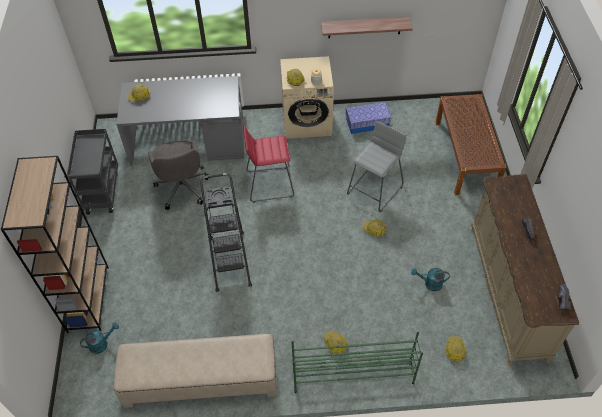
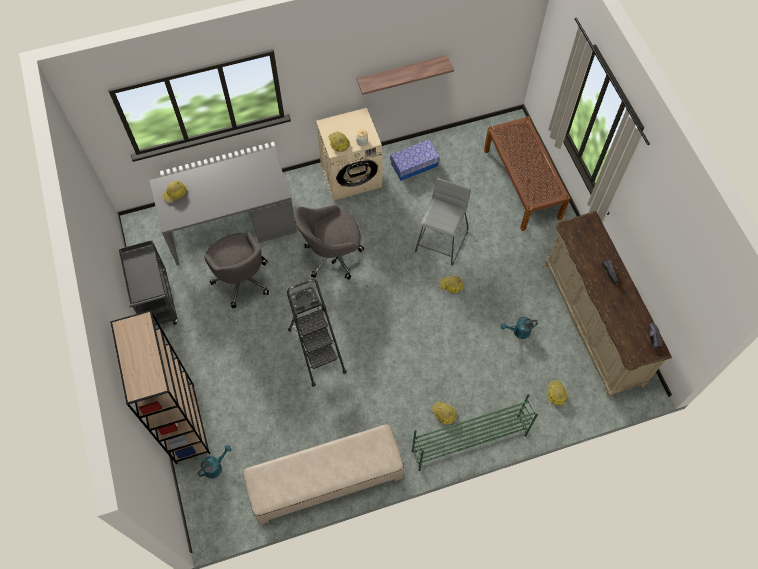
camera: 15 degrees left, 10 degrees up
(269, 184) = (332, 256): red stool -> grey office chair

